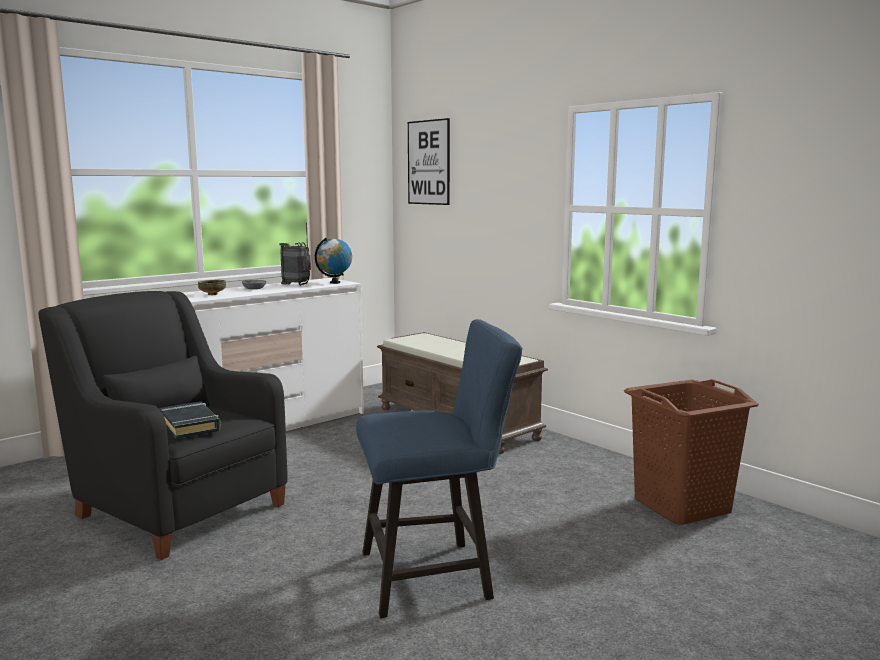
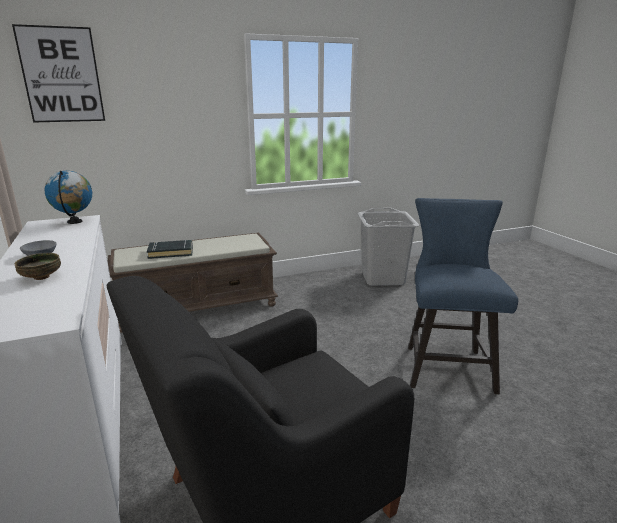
camera: 70 degrees left, 10 degrees up
(190, 425) = (330, 391): black book -> black book (171, 252)
(297, 285) = (55, 236): radio -> none
(682, 506) = (383, 278): brown laundry basket -> grey laundry basket

